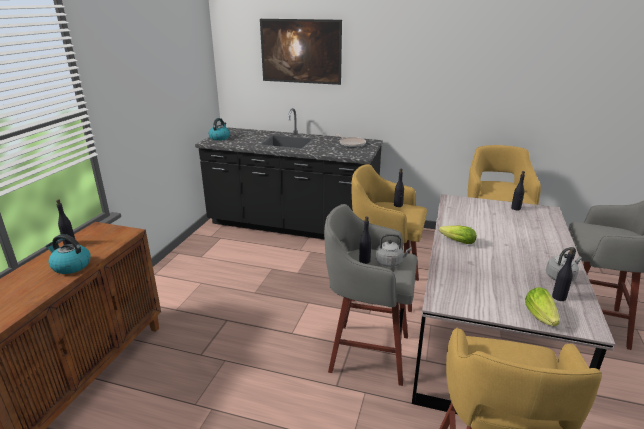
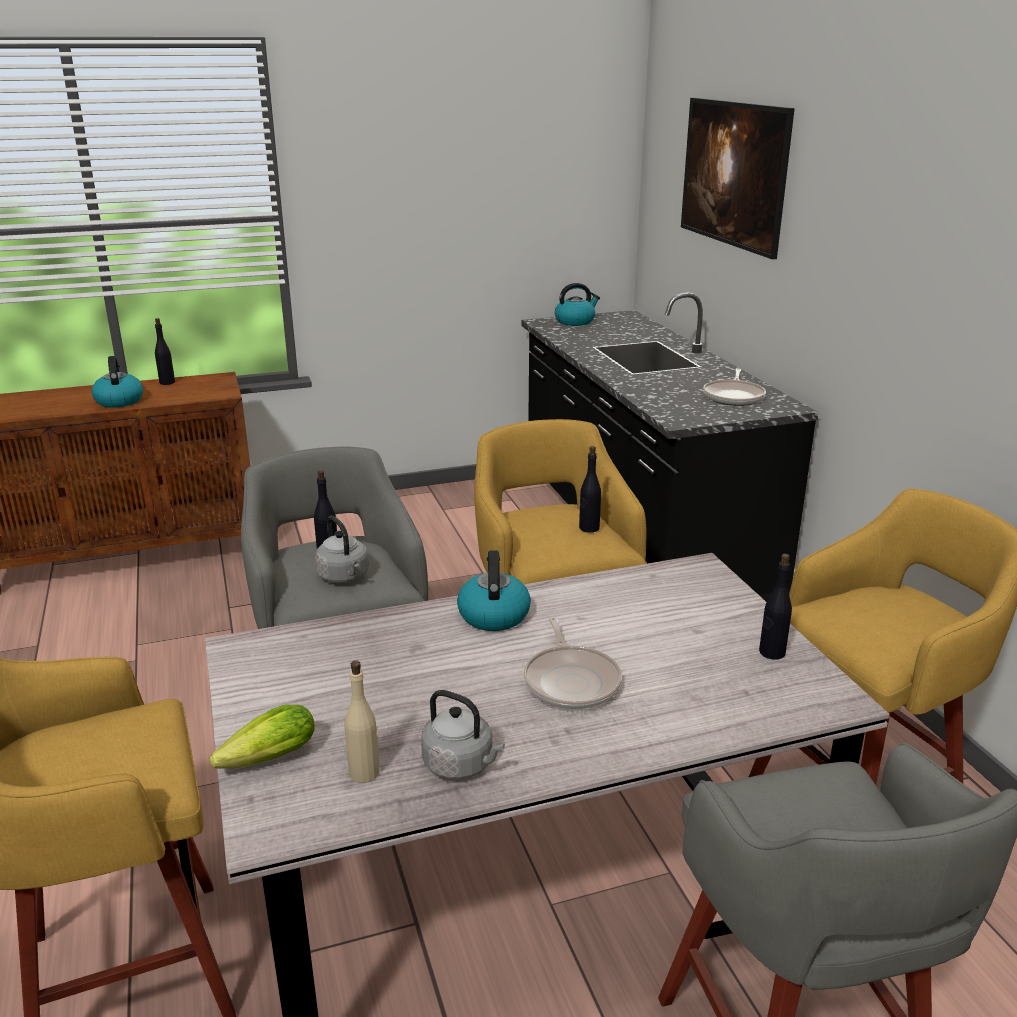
camera: 55 degrees right, 0 degrees up
(455, 241) = (493, 615): lettuce -> kettle
(514, 242) = (571, 681): none -> frying pan
(559, 297) = (365, 773): black bottle -> beige bottle

